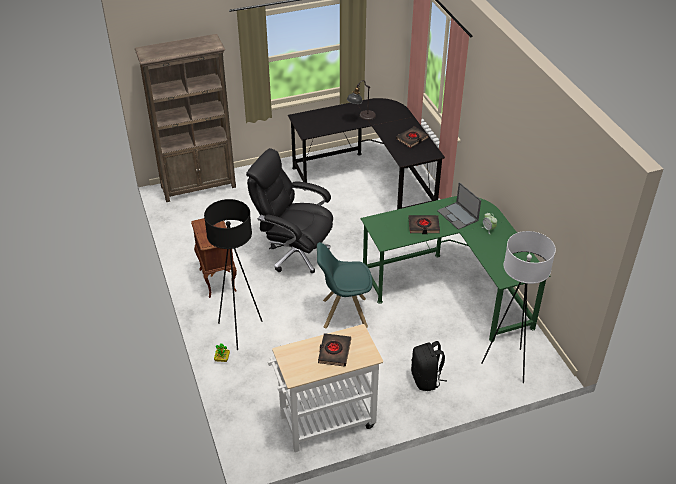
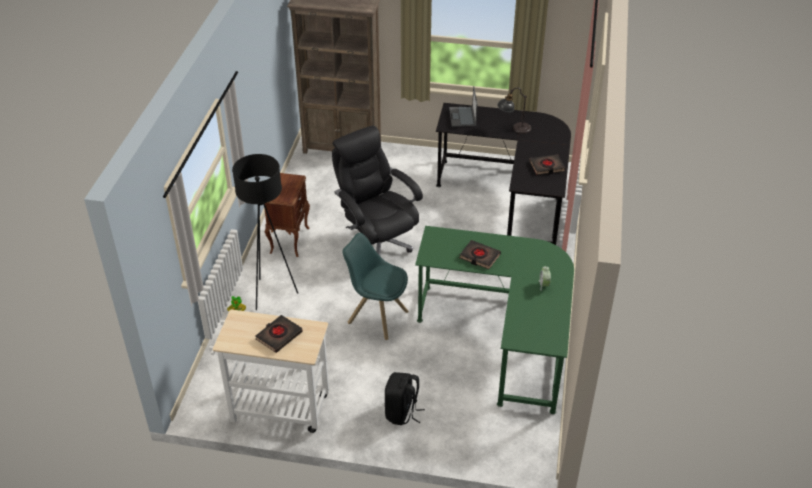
camera: 30 degrees right, 0 degrees up
(458, 216) = (524, 260): laptop -> laptop (462, 117)
(507, 364) = (495, 435): white floor lamp -> none

